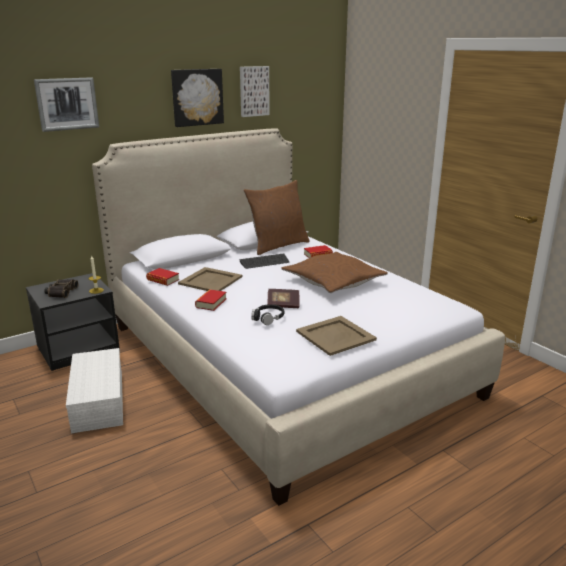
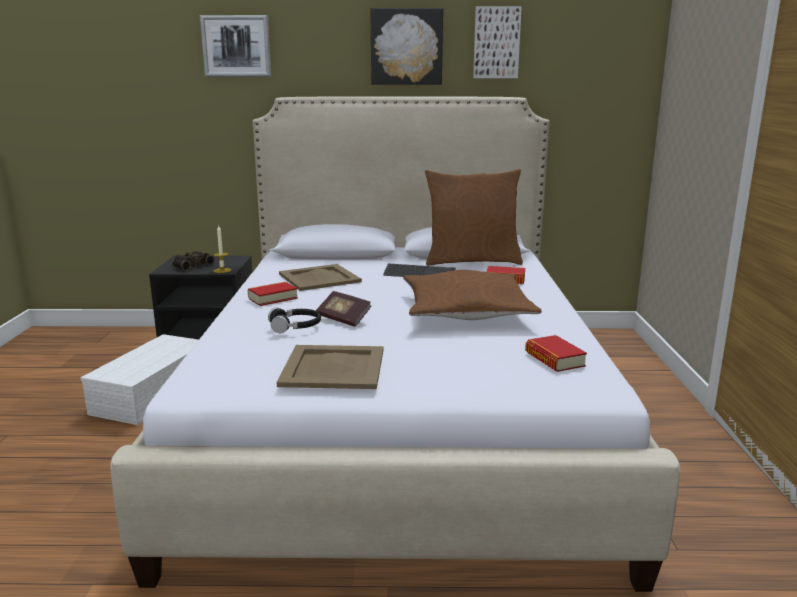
camera: 35 degrees right, 5 degrees down
(163, 280) = (273, 267): book -> book (554, 359)

